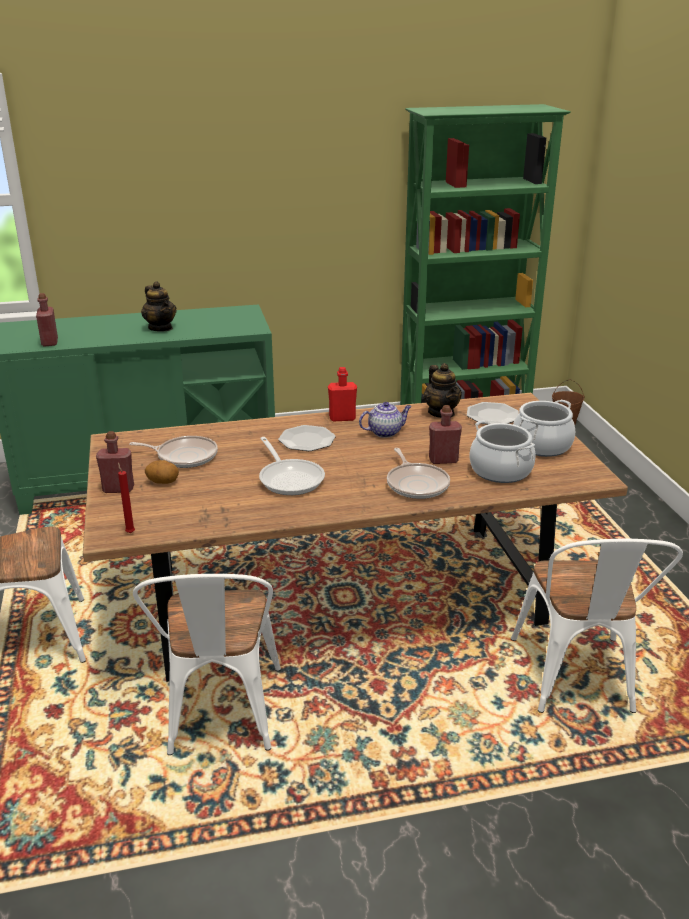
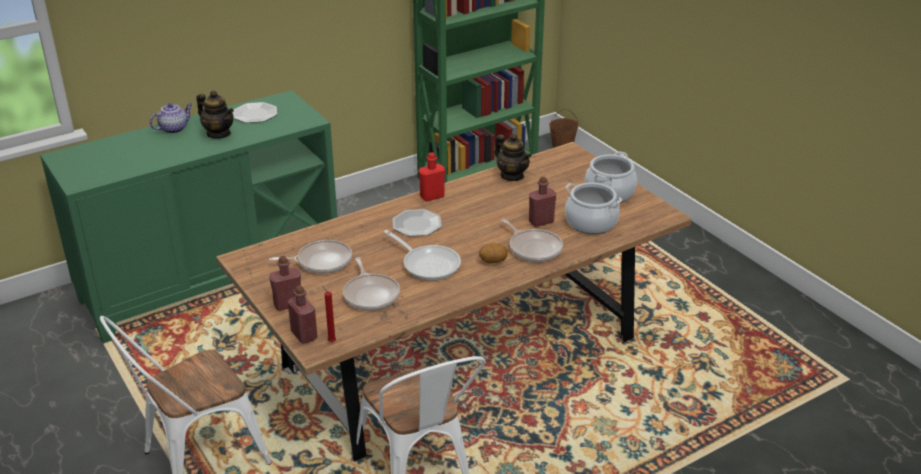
camera: 20 degrees left, 5 degrees up
(50, 342) = (121, 169): red bottle -> red bottle (304, 335)
(163, 482) = (322, 290): potato -> potato (493, 261)
(208, 496) = (371, 294): none -> frying pan
(385, 432) = (477, 204): teapot -> teapot (174, 128)
(492, 415) = (555, 171): plate -> plate (255, 114)
(576, 682) = (674, 380): white chair -> none

